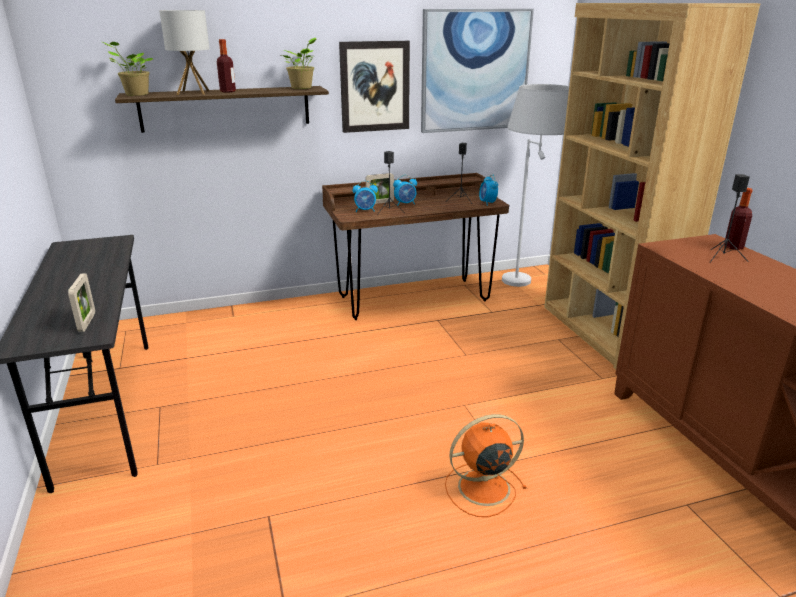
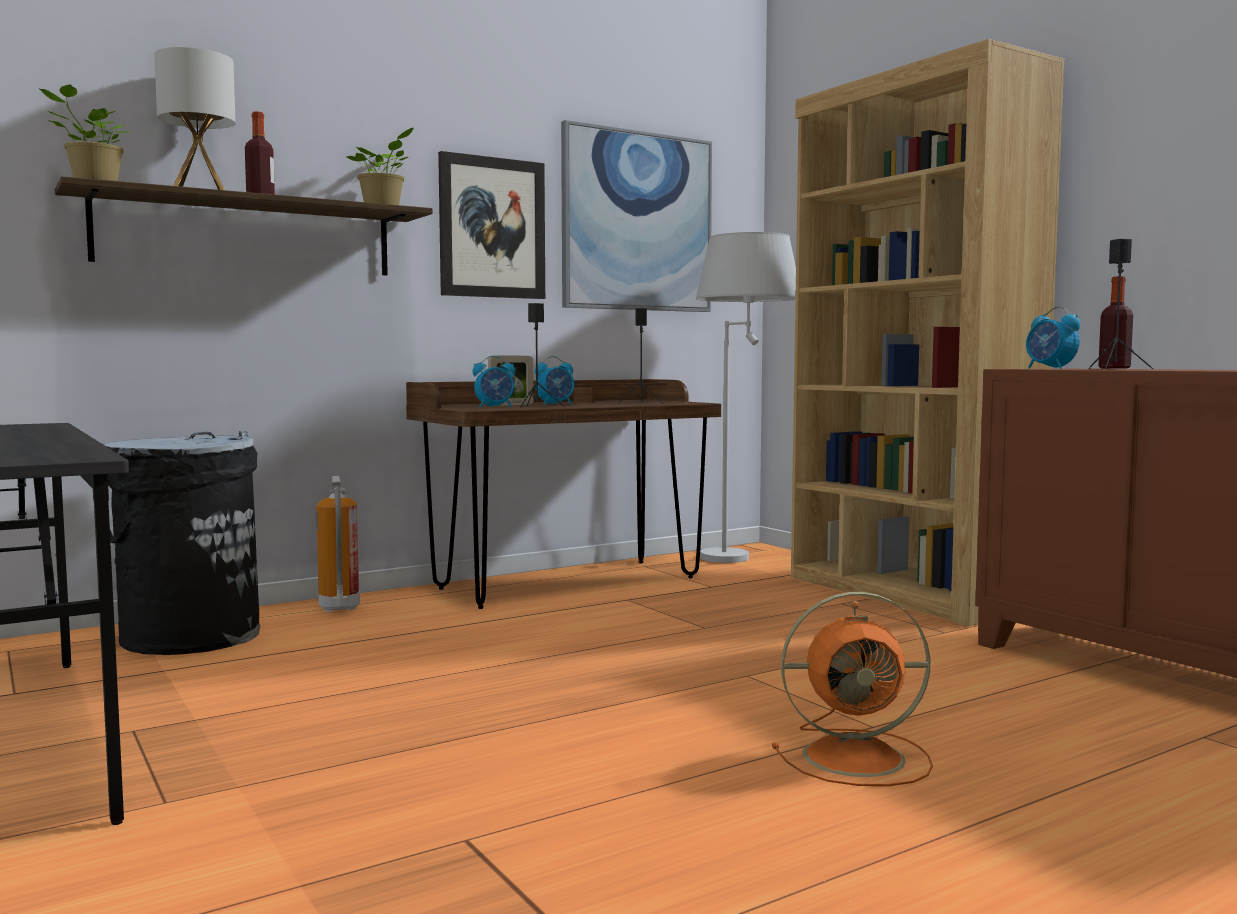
camera: 15 degrees left, 20 degrees down
(87, 322) = (48, 453): picture frame -> none
(206, 329) = (189, 637): none -> black trash can
(285, 311) = (339, 609): none -> fire extinguisher
(481, 488) = (858, 757): orange fan -> orange fan turned 150 degrees counterclockwise
(487, 203) = (686, 403): alarm clock -> alarm clock (1050, 368)

